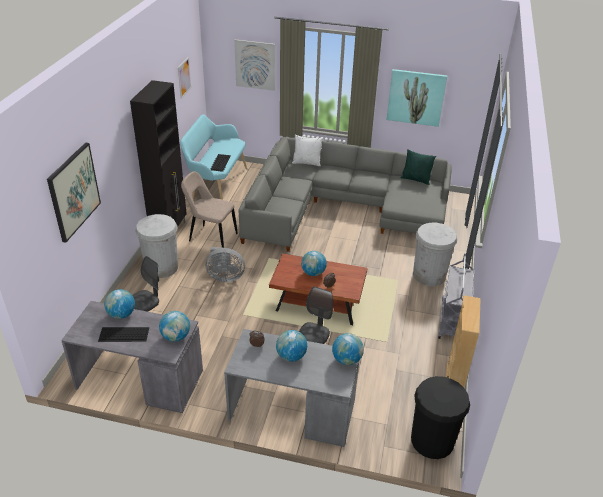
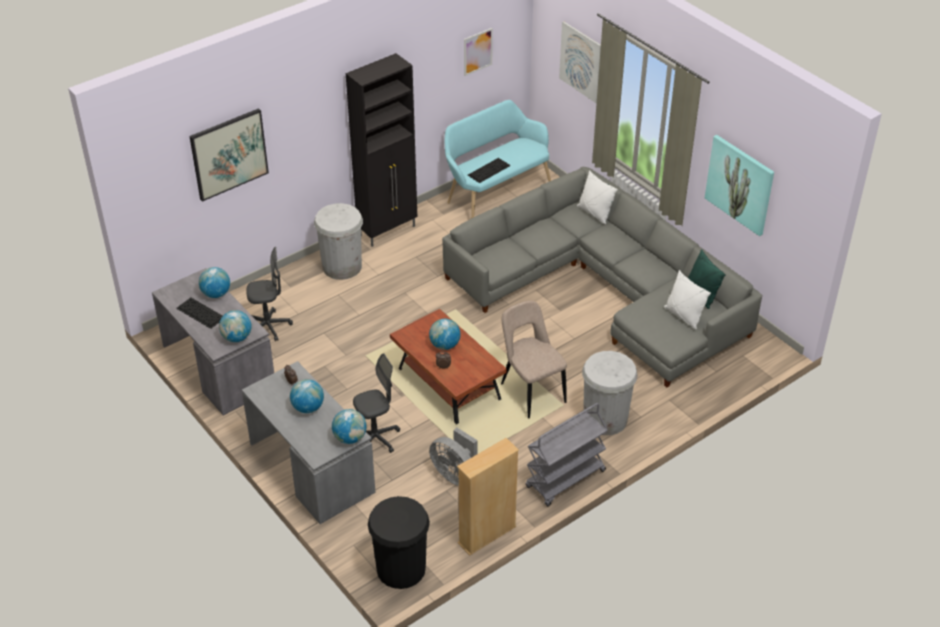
camera: 40 degrees right, 5 degrees up
(211, 237) = (423, 256): beige chair -> beige chair (531, 391)
(225, 277) = (390, 307): grey fan -> grey fan (455, 474)
(422, 193) = (683, 316): none -> white pillow

